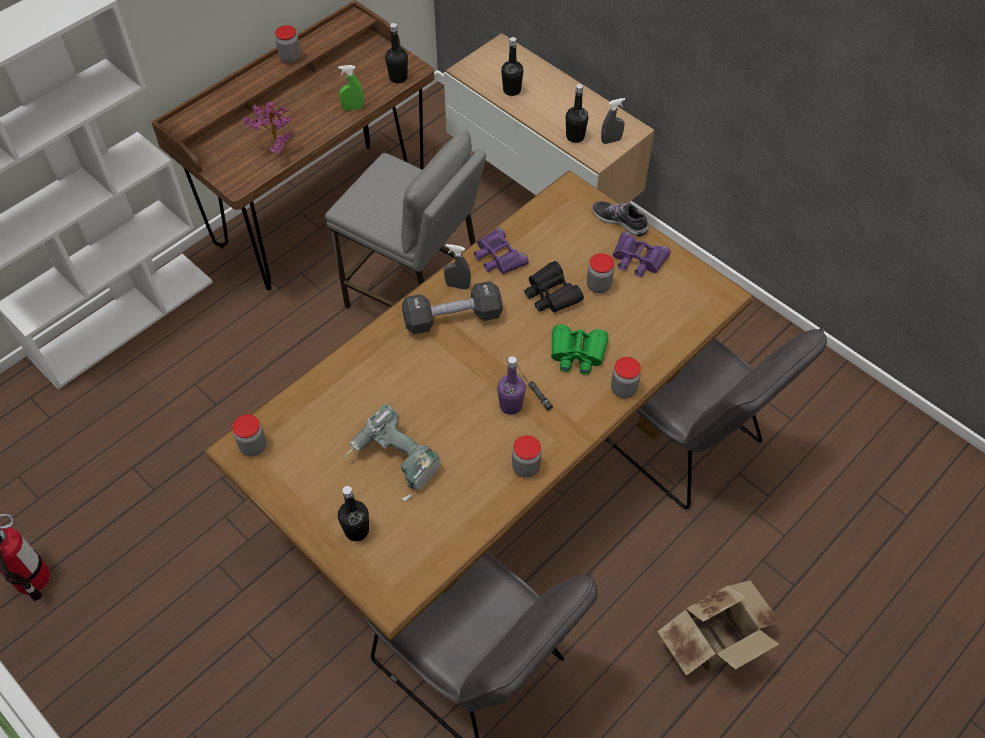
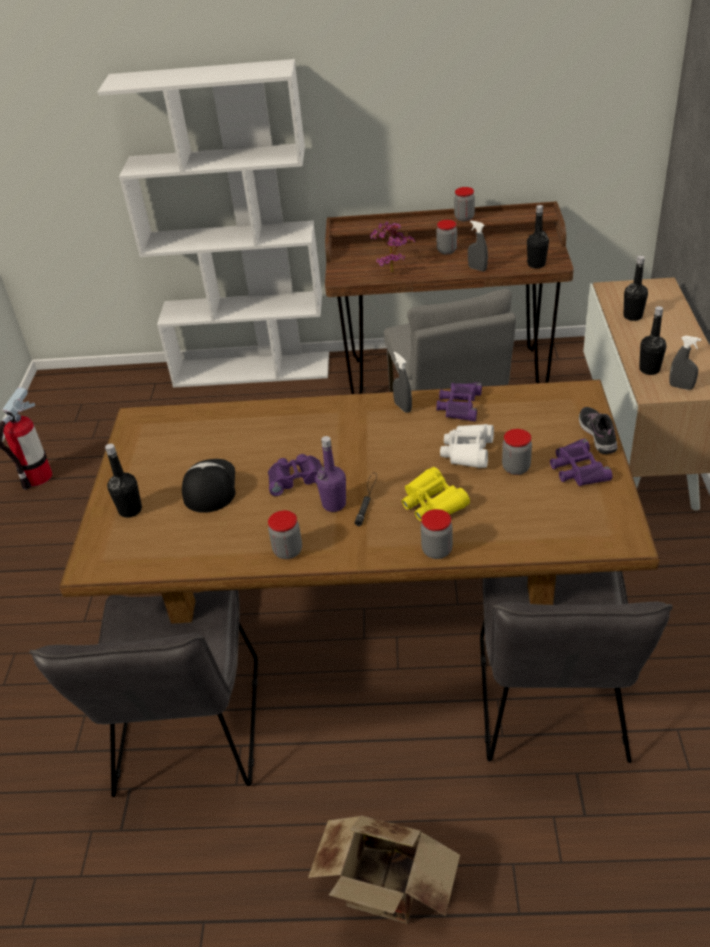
camera: 50 degrees right, 15 degrees down
(253, 446) = (145, 422): jar -> jar (447, 251)
(353, 108) = (477, 269): green spray bottle -> grey spray bottle
(394, 462) = (209, 486): power drill -> cap
(452, 318) = (370, 425): black dumbbell -> none
(454, 404) = (296, 478): none -> purple binoculars
(551, 294) = (468, 452): black binoculars -> white binoculars
(577, 354) = (433, 503): green binoculars -> yellow binoculars

